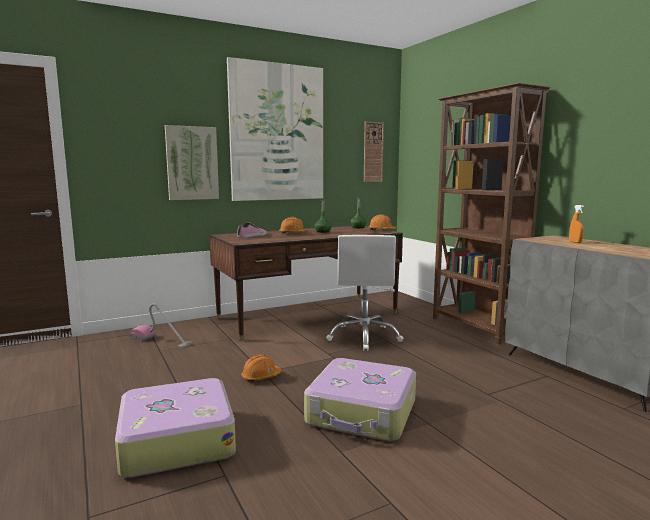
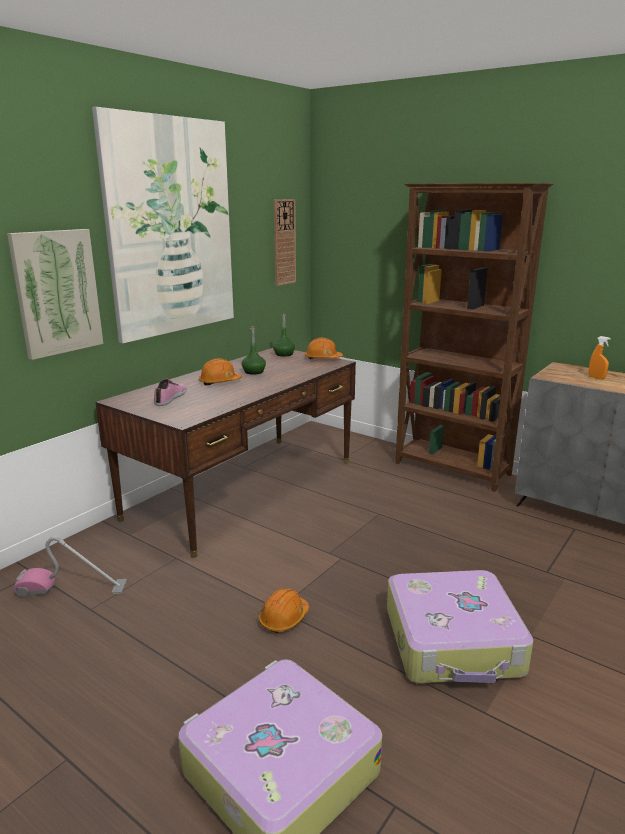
camera: 25 degrees left, 10 degrees up
(364, 336) = (346, 512): white office chair -> none

